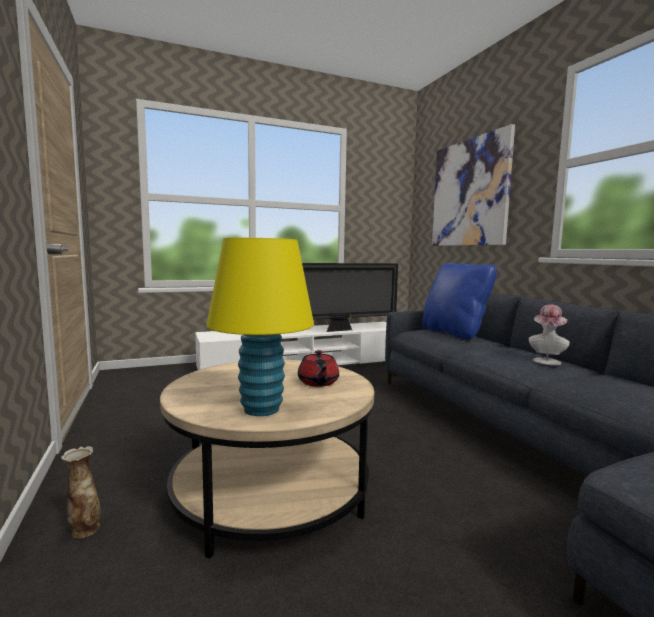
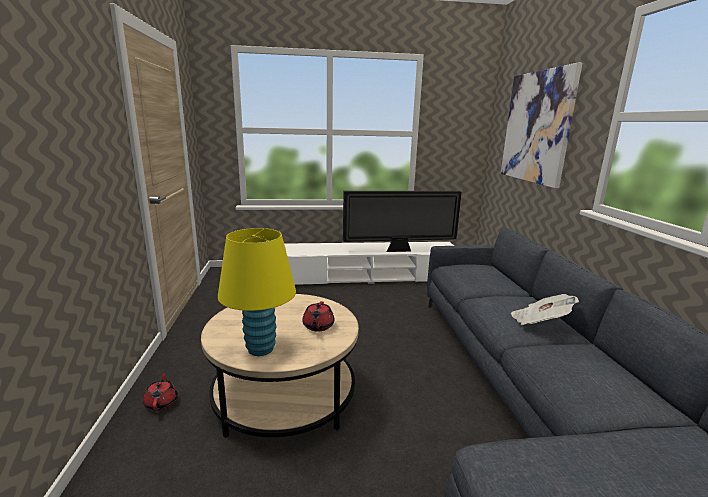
camera: 15 degrees right, 10 degrees up
(84, 530) = (162, 402): vase -> red teapot
(454, 333) = (486, 273): blue pillow -> none
(546, 360) = (539, 322): hat -> newspaper

